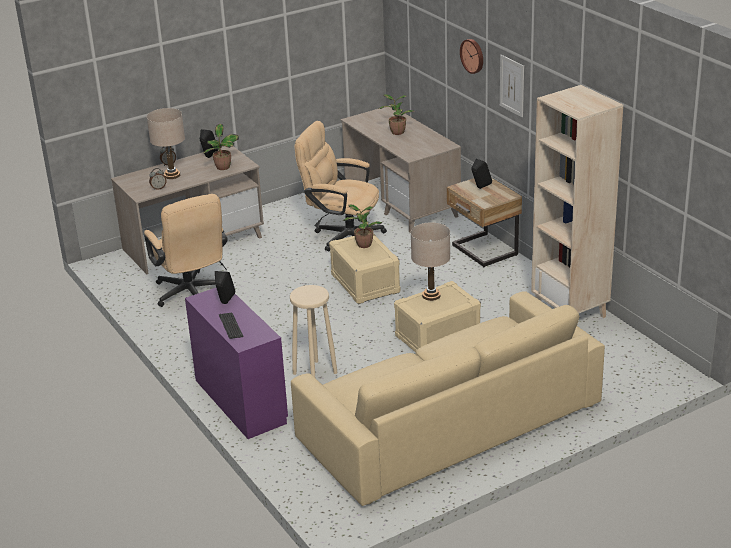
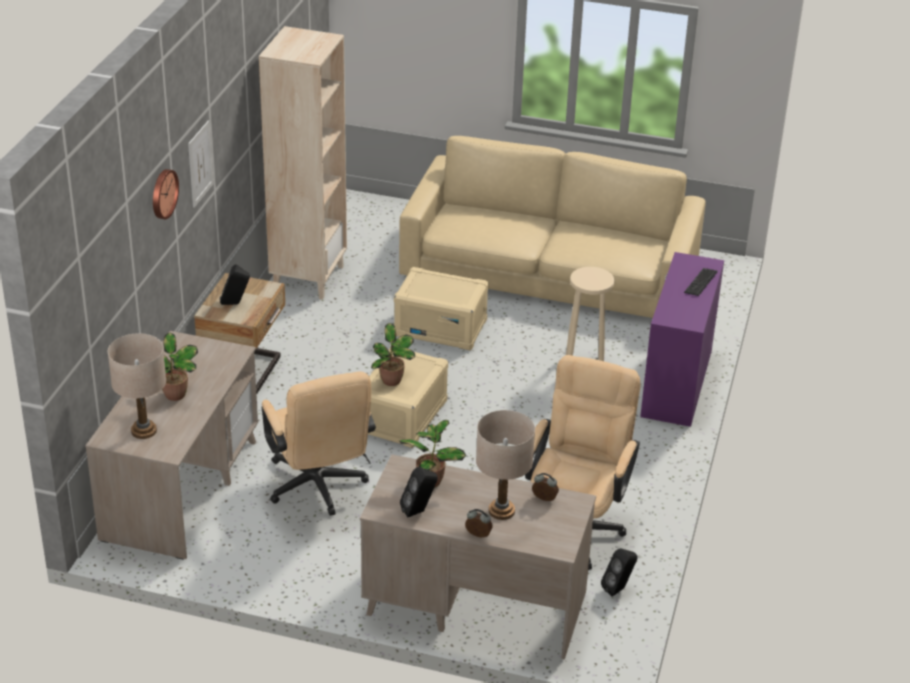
camera: 135 degrees left, 5 degrees up
(225, 303) = (676, 305): black speaker -> black speaker (618, 589)
(431, 295) = (436, 295): beige table lamp -> beige table lamp (143, 431)

